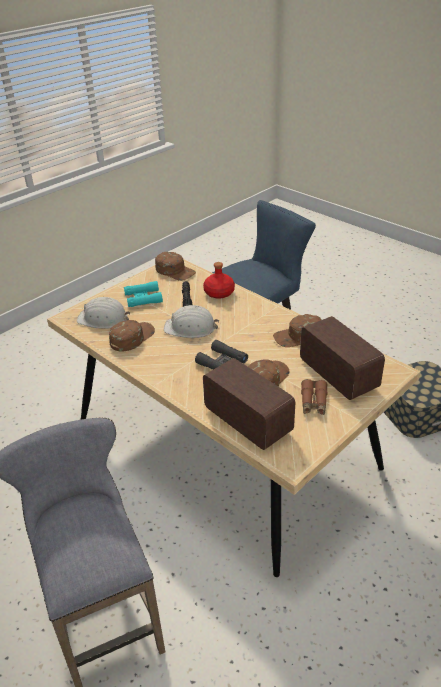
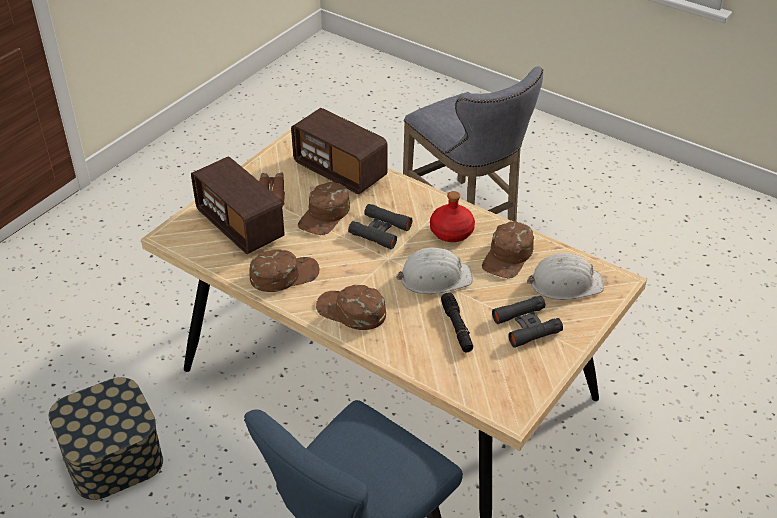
camera: 170 degrees right, 5 degrees up
(143, 298) = (526, 326): turquoise binoculars -> black binoculars
(175, 271) = (500, 393): brown cap -> brown cap (351, 311)
(219, 293) = (410, 346): red bottle -> red bottle (451, 231)

